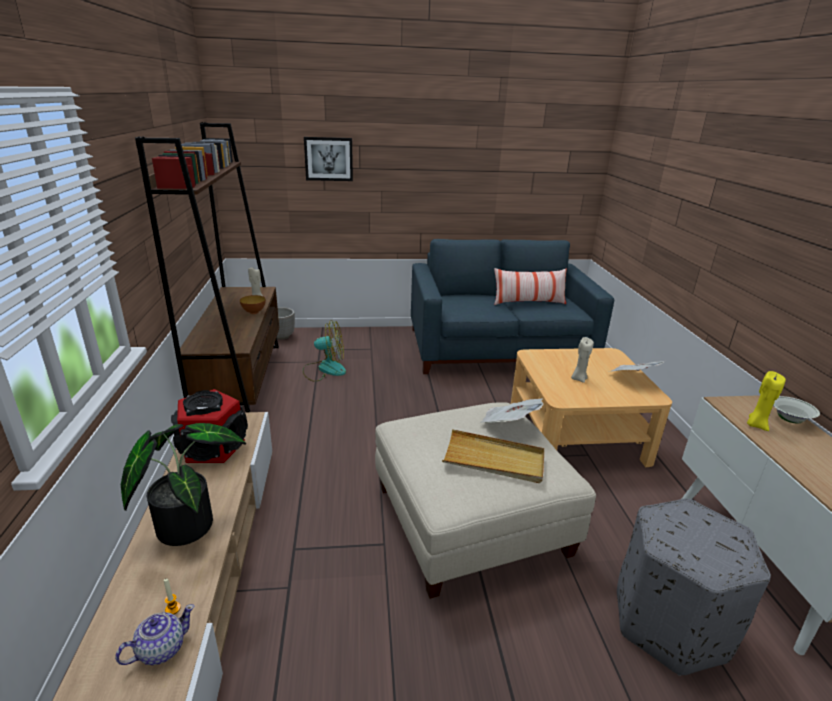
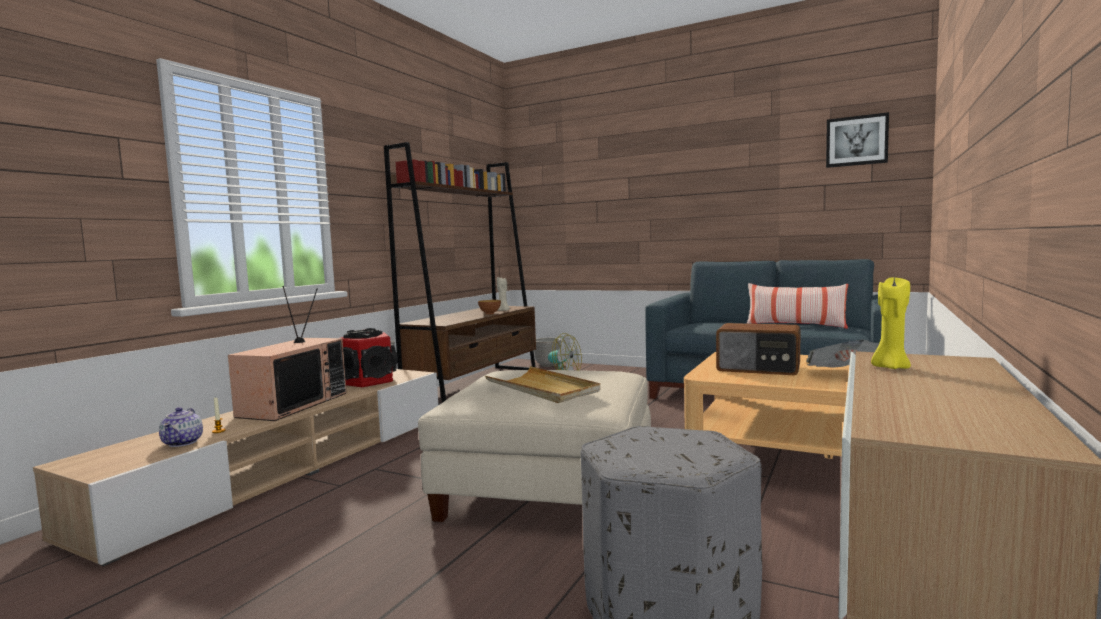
camera: 35 degrees right, 20 degrees down
(160, 649) = (183, 442): teapot -> teapot turned 90 degrees clockwise
(187, 522) = (293, 404): potted plant -> television
(328, 159) = (600, 192): picture -> picture (856, 141)
(508, 424) = (604, 377): newspaper -> none
(578, 379) = (758, 368): beige candle -> radio
(789, 420) = (966, 370): white bowl -> none

